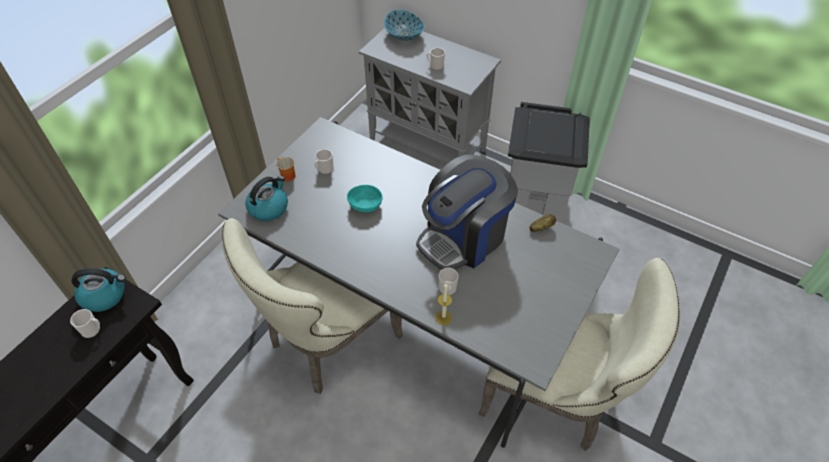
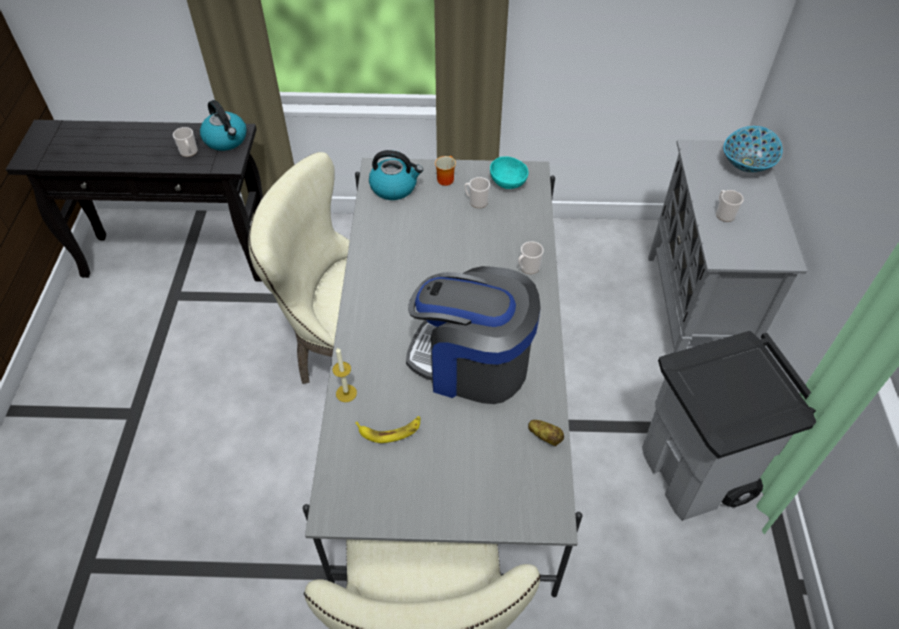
camera: 60 degrees right, 0 degrees up
(365, 205) = (453, 256): turquoise bowl -> turquoise bowl (508, 181)
(447, 290) = (386, 380): mug -> mug (528, 268)
(490, 305) = (390, 430): none -> banana

